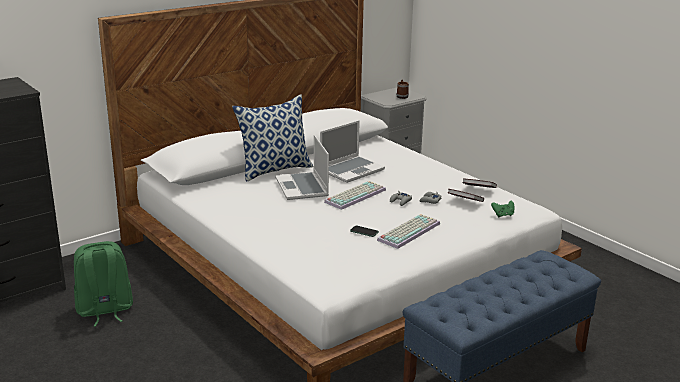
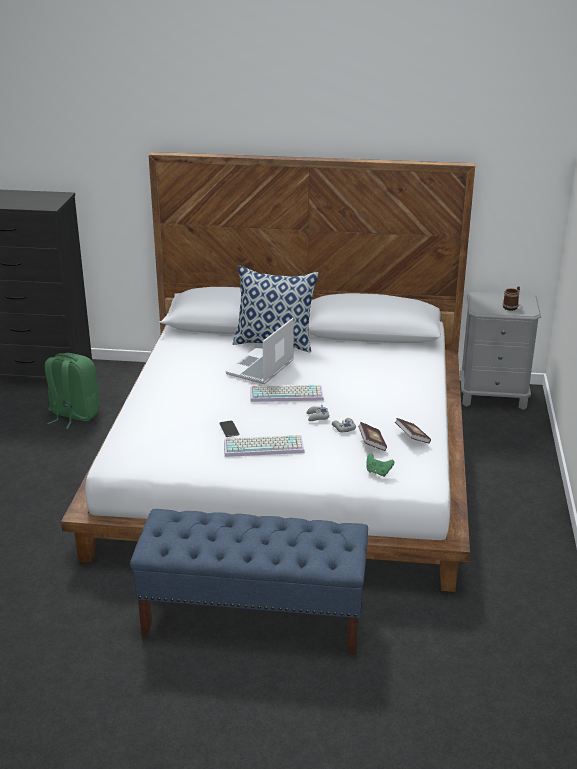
camera: 45 degrees right, 5 degrees up
(352, 170) = (336, 369): laptop -> none

